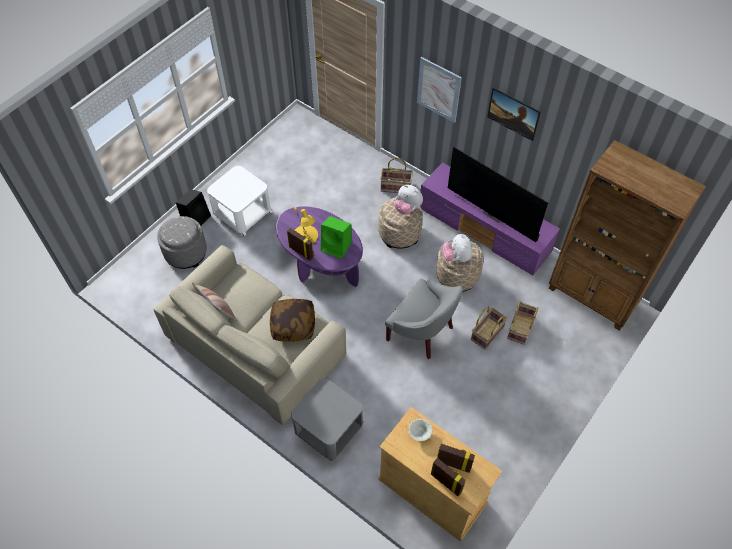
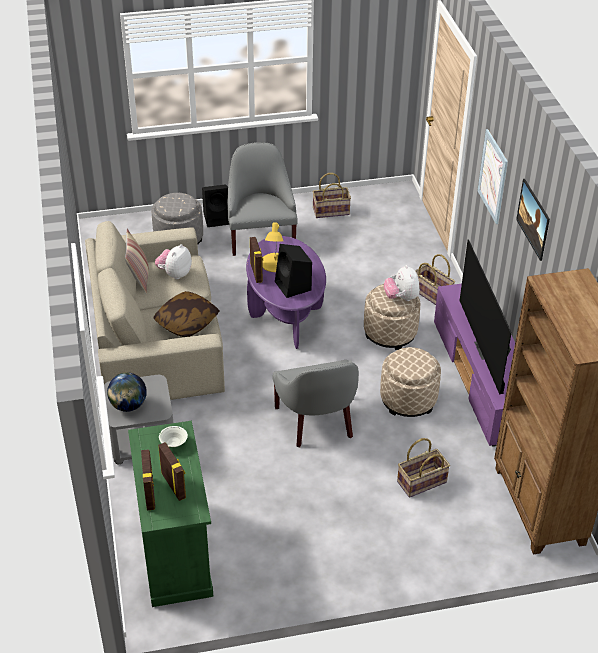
camera: 40 degrees right, 15 degrees down
(242, 213) = (261, 237): white side table -> grey armchair
(326, 419) = (128, 406): none -> globe
(337, 246) = (293, 286): green speaker -> black speaker
(432, 491) = (175, 549): beige cabinet -> green cabinet
(456, 257) = (402, 362): plush toy -> plush toy (175, 274)
(486, 333) = (381, 463): basket -> basket (331, 211)

